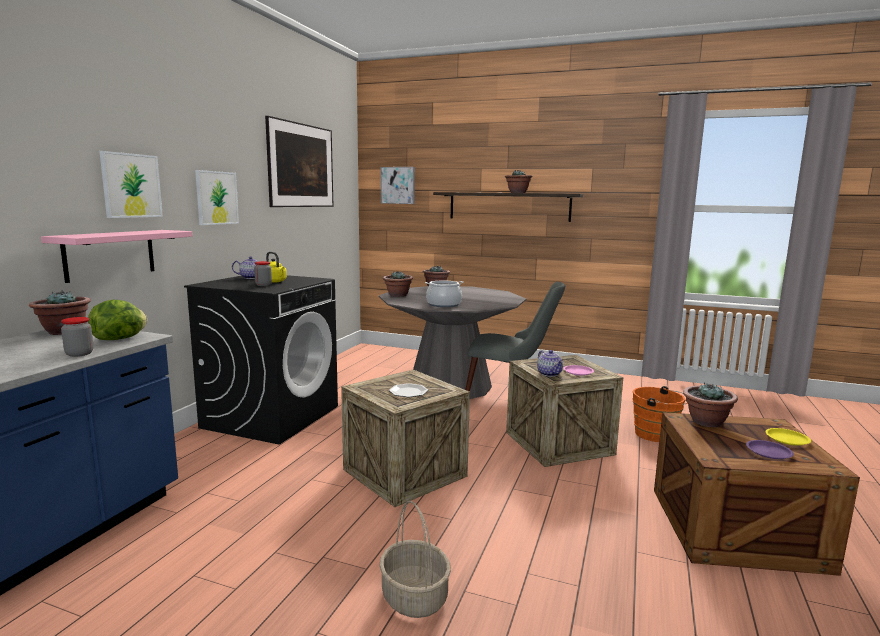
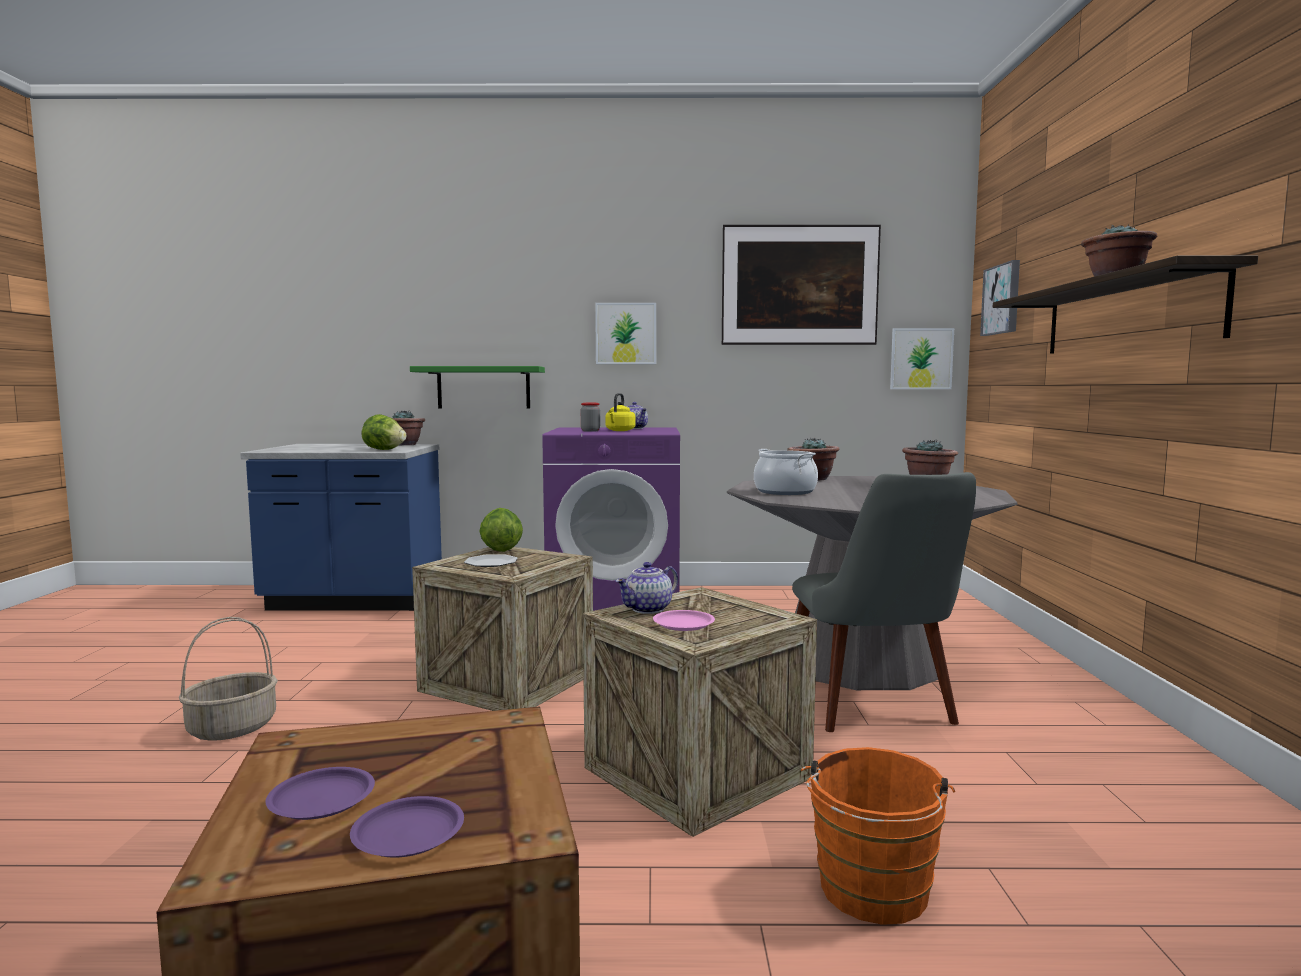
camera: 70 degrees right, 5 degrees down
(79, 354) = (333, 450): jar -> none
(110, 254) = (483, 387): pink shelf -> green shelf
(131, 185) = (512, 323): picture -> picture (921, 359)
(271, 416) = (616, 603): black washing machine -> purple washing machine
(367, 387) = (500, 550): none -> lettuce
(706, 422) = (495, 744): potted plant -> none
(786, 439) = (409, 833): yellow plate -> purple plate

